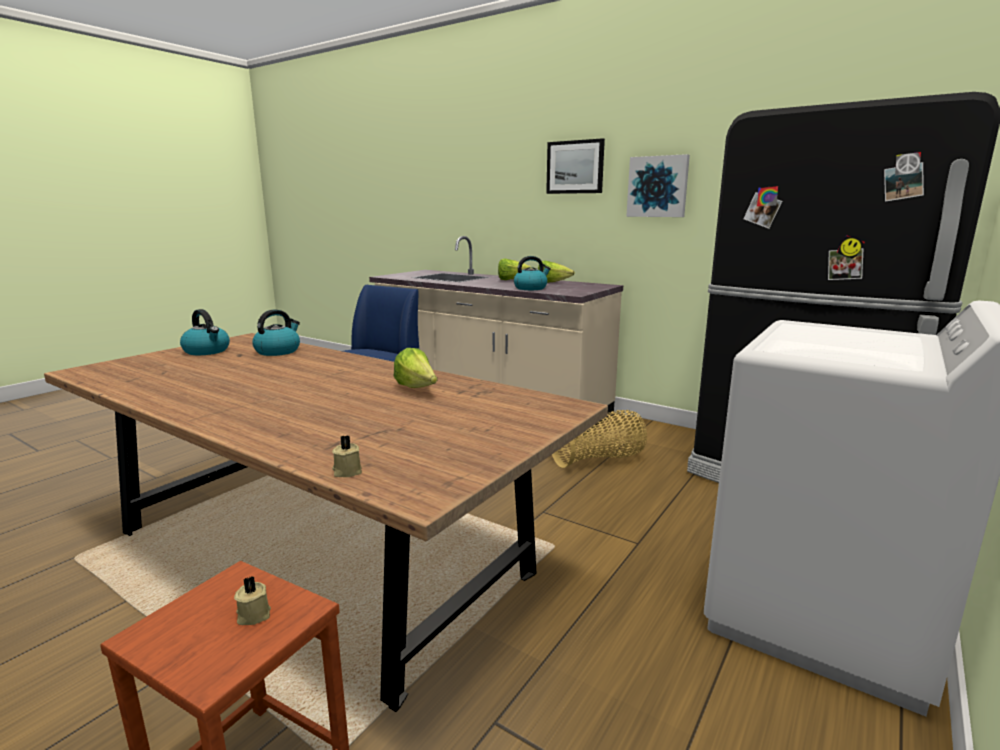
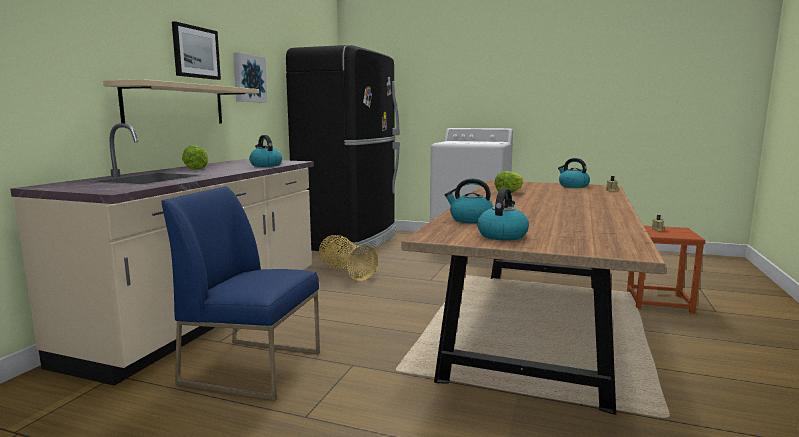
camera: 105 degrees left, 5 degrees down
(456, 454) = (573, 186): none -> kettle
(544, 221) = (175, 105): none -> beige shelf
(552, 283) = (227, 164): lettuce -> none

